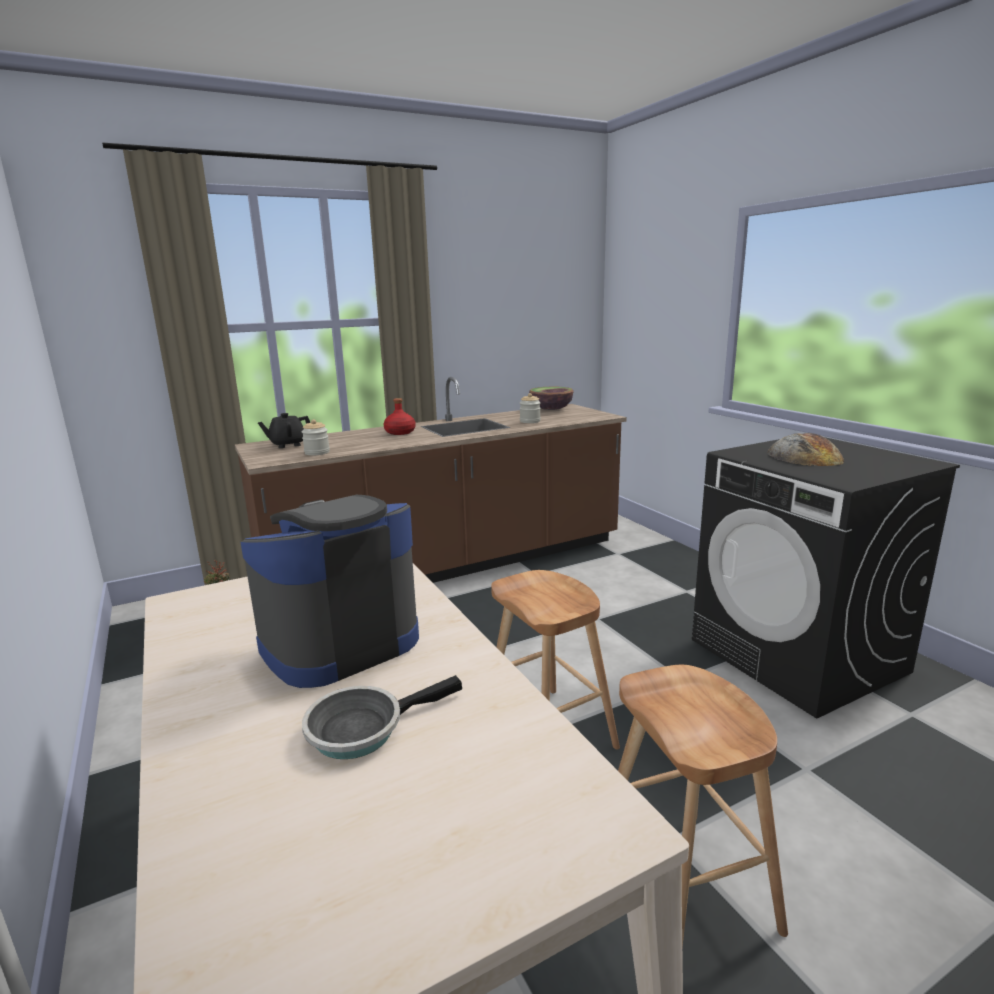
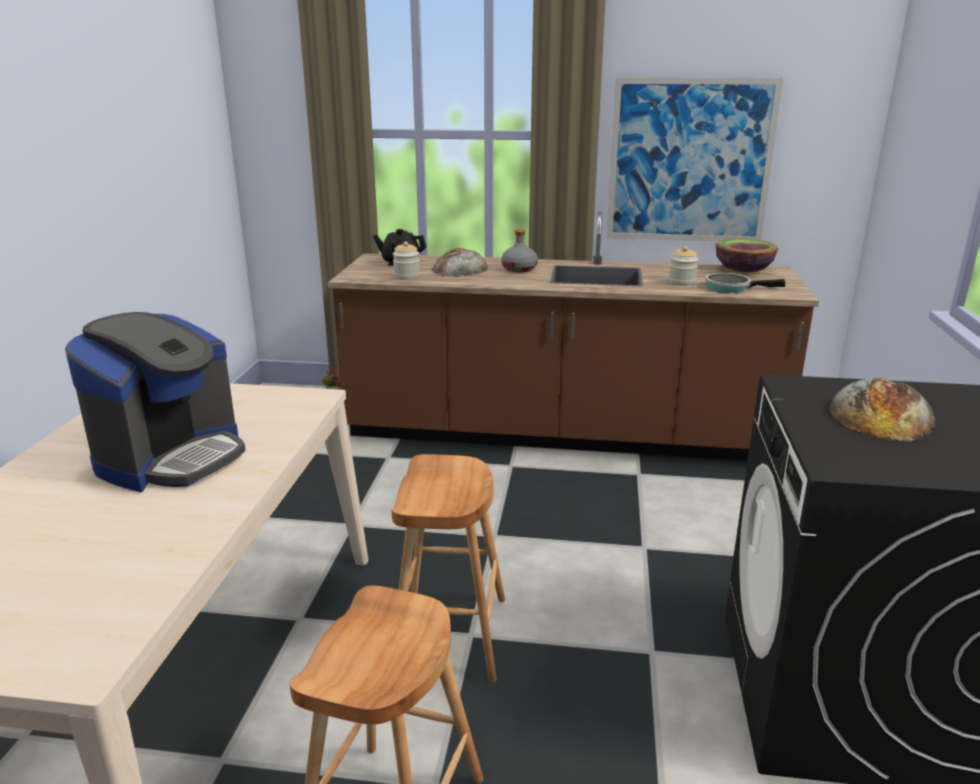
camera: 35 degrees right, 5 degrees up
(339, 642) = (172, 457): coffee machine -> coffee machine turned 120 degrees clockwise
(351, 440) = (460, 268): none -> bread
(363, 728) = (82, 524): frying pan -> frying pan (731, 288)
(400, 432) = (519, 269): red bottle -> grey bottle
(492, 335) = (690, 161): none -> picture

